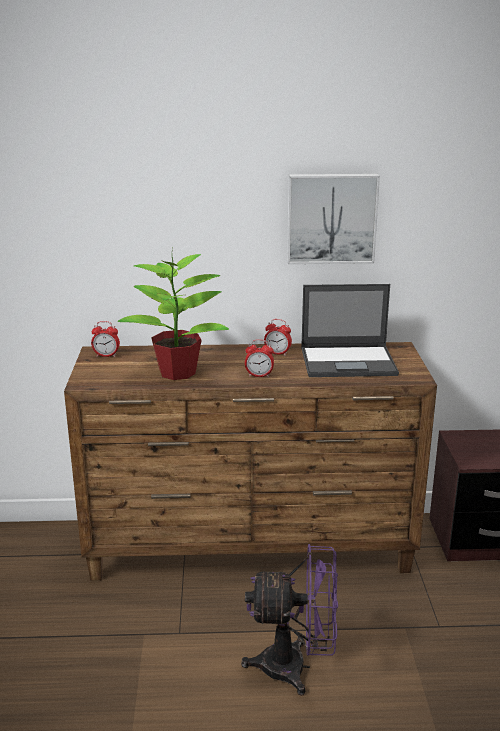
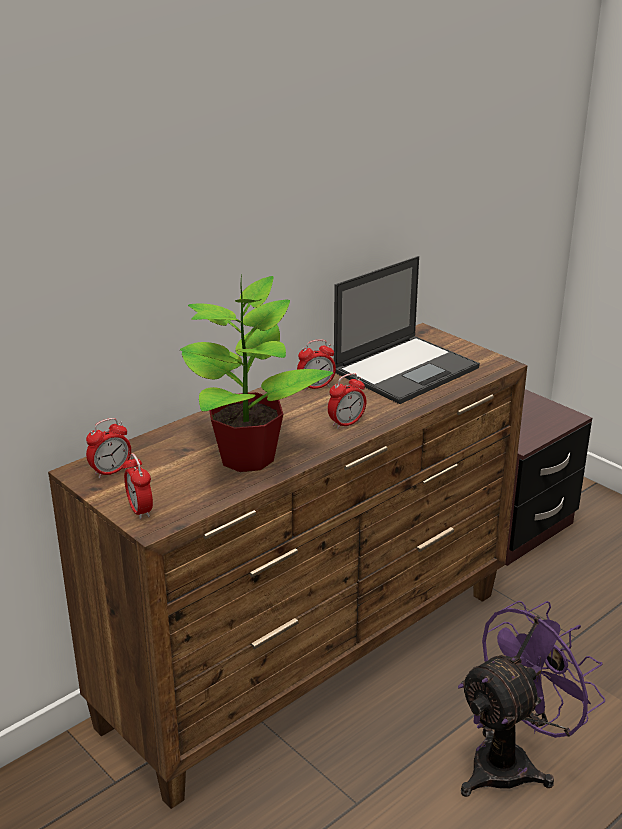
camera: 40 degrees left, 5 degrees up
(88, 375) = (140, 510): none -> alarm clock
(331, 218) = (338, 185): picture -> none

